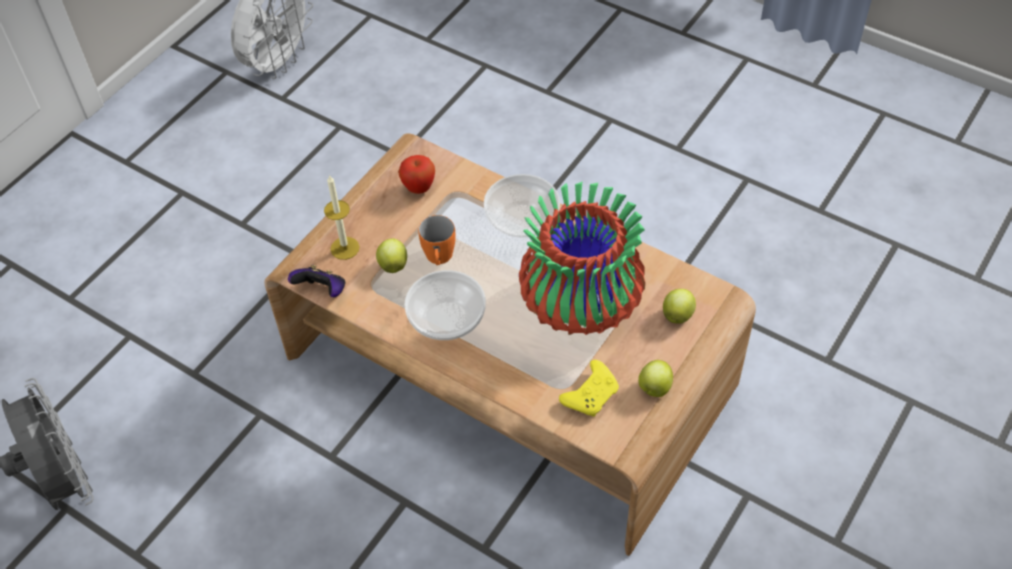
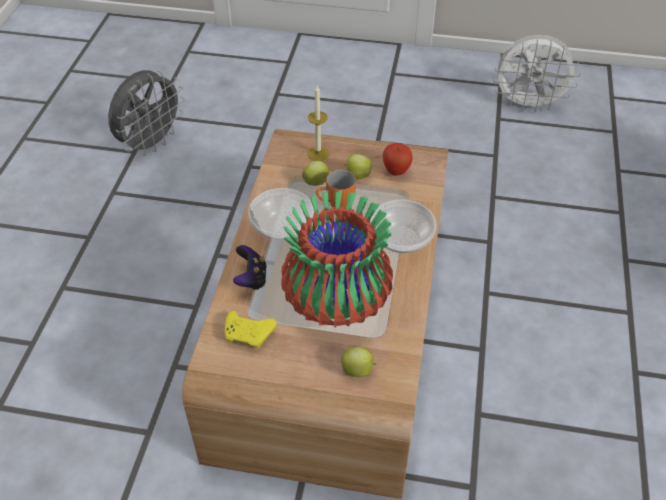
camera: 65 degrees right, 5 degrees down
(322, 291) = (274, 156): game controller -> game controller (251, 279)
(654, 388) = (273, 375): apple -> apple (357, 176)

